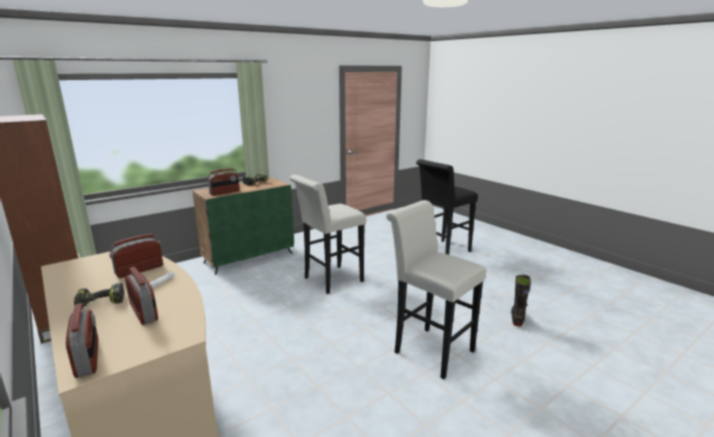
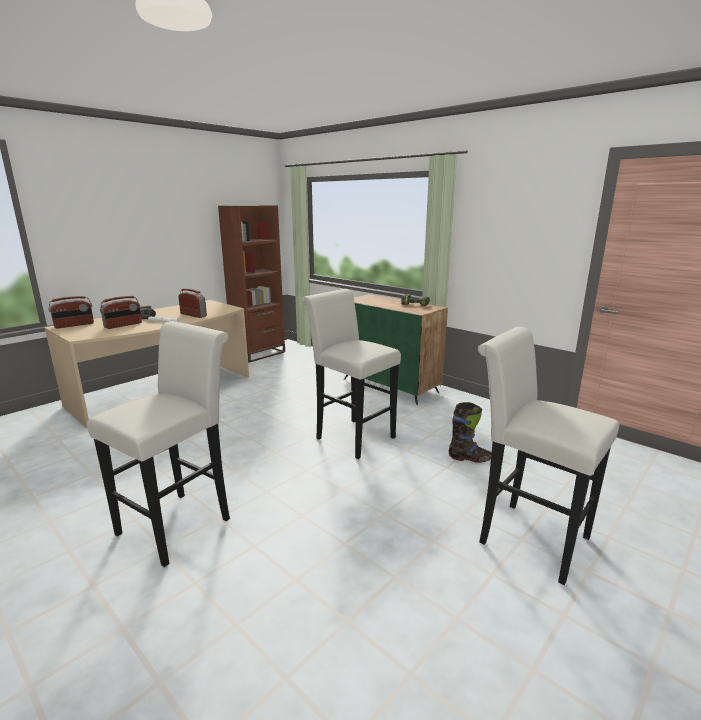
camera: 80 degrees right, 0 degrees up
(225, 192) = (366, 301): radio -> none
(442, 251) = (526, 536): black stool -> white stool
(517, 318) = (255, 639): black boot -> black boot (470, 458)

